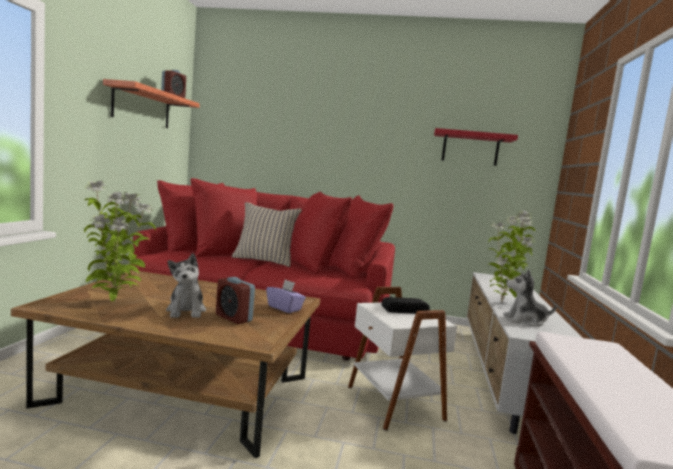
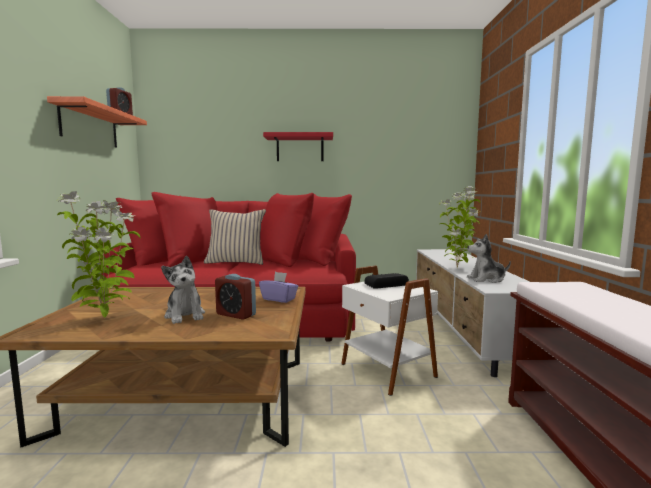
camera: 10 degrees left, 0 degrees up
(470, 148) = (401, 143): red shelf -> red shelf (300, 148)

